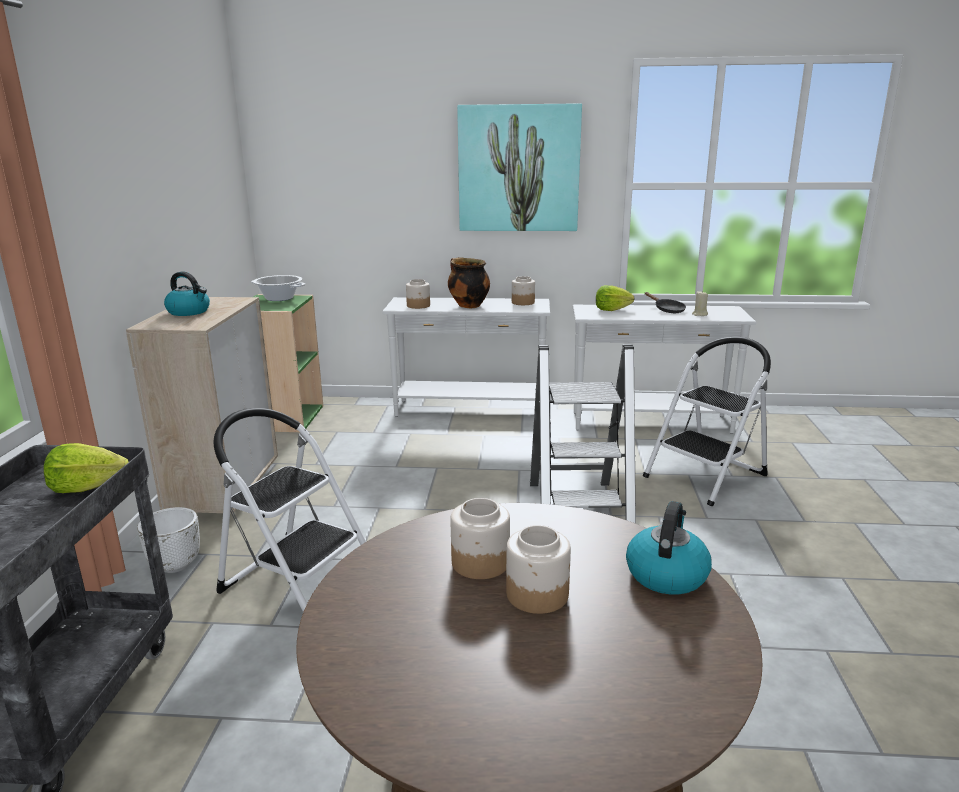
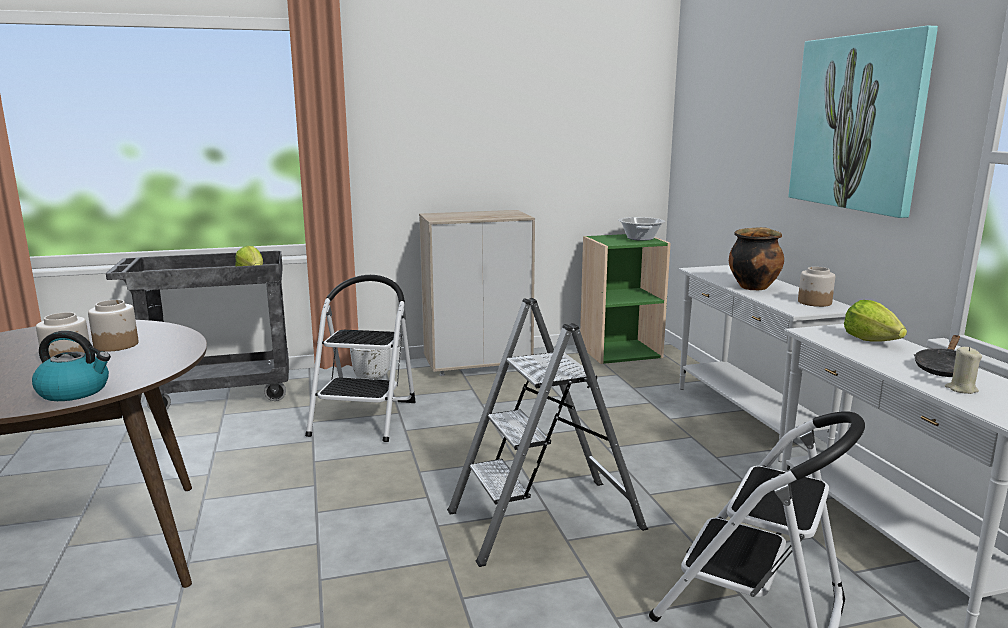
camera: 70 degrees right, 5 degrees down
(189, 312) = (473, 214): kettle -> none
(418, 306) = (717, 274): jar -> none

